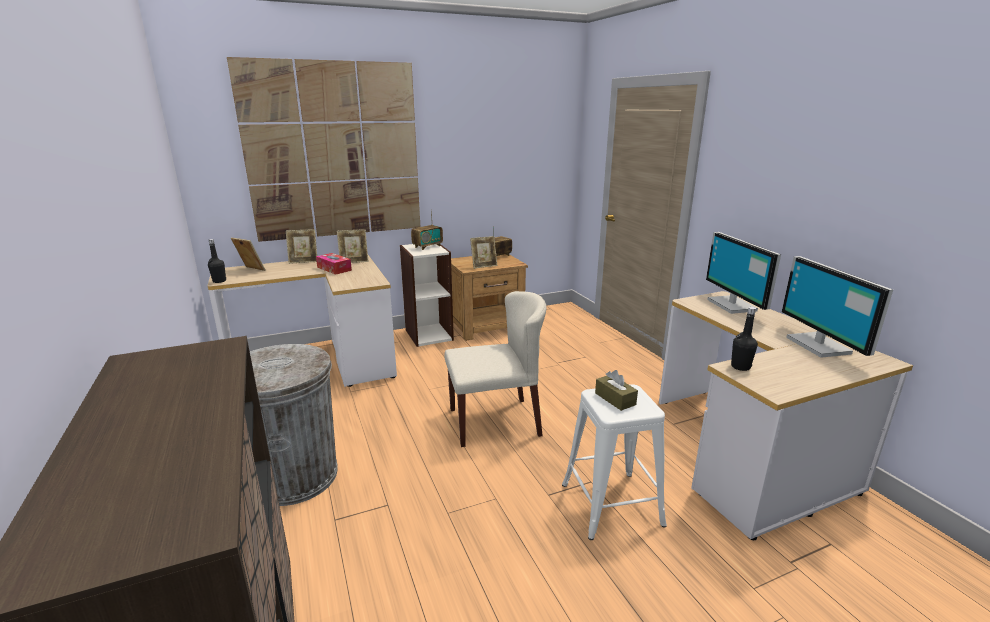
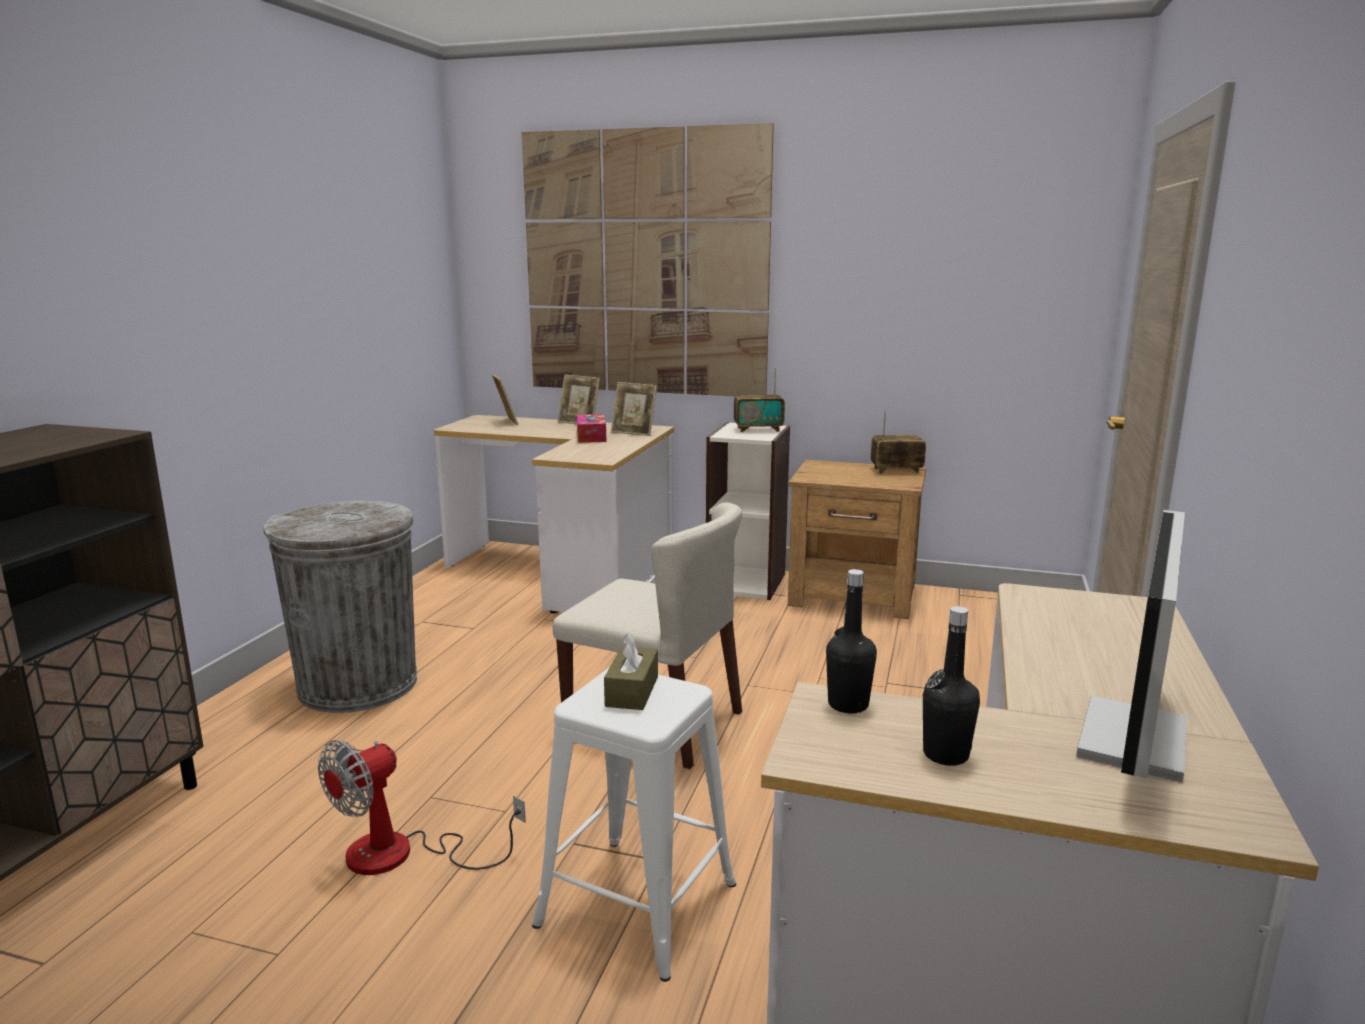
camera: 40 degrees right, 5 degrees down
(219, 281) = (453, 427): black bottle -> black bottle (945, 755)
(483, 548) = (402, 855): none -> fan
(484, 266) = (842, 479): picture frame -> none
(733, 305) = (1120, 624): monitor -> none

